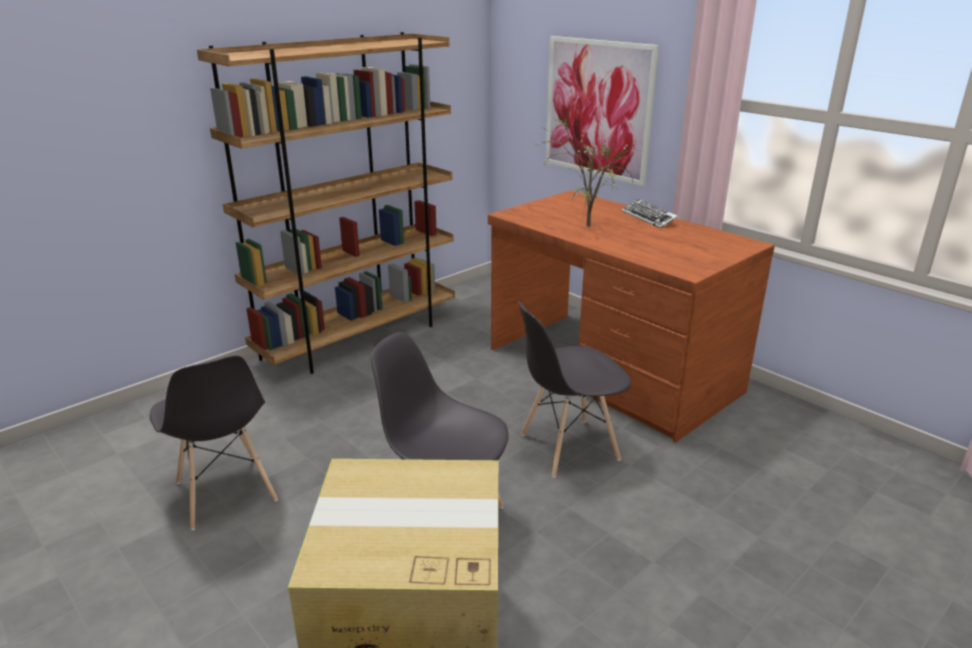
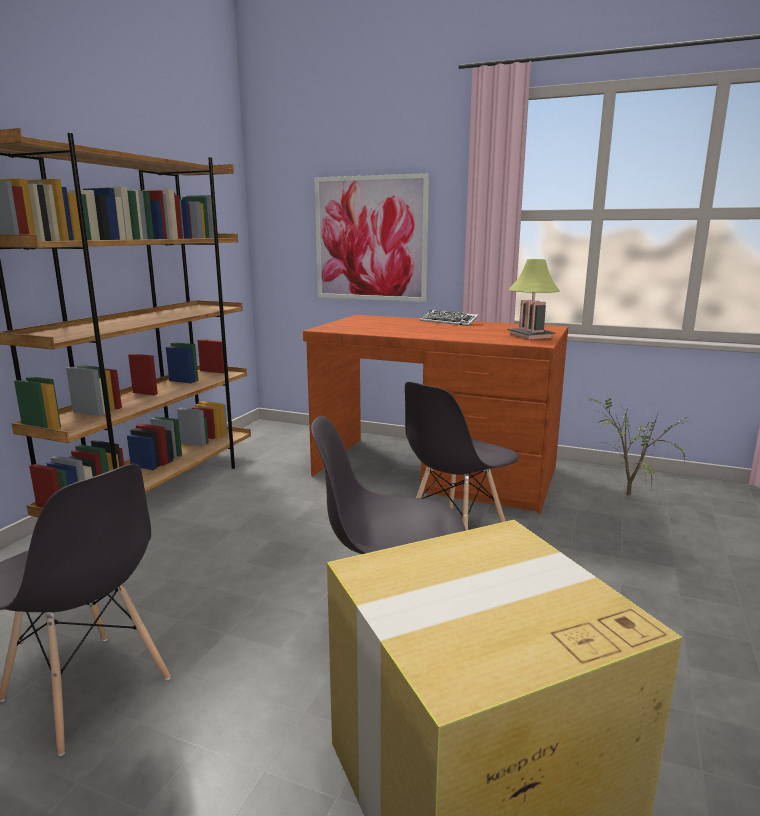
camera: 25 degrees left, 10 degrees down
(584, 226) = (404, 329): potted plant -> potted plant (625, 495)
(701, 257) = (530, 336): none -> table lamp

